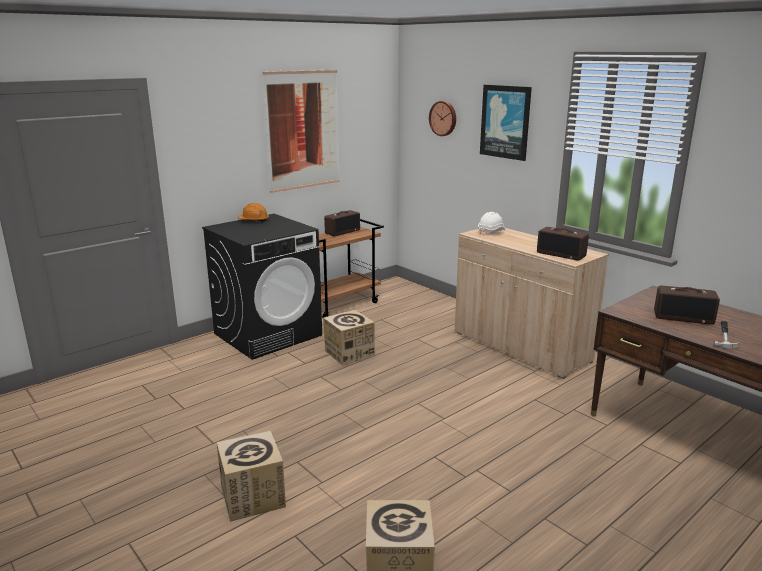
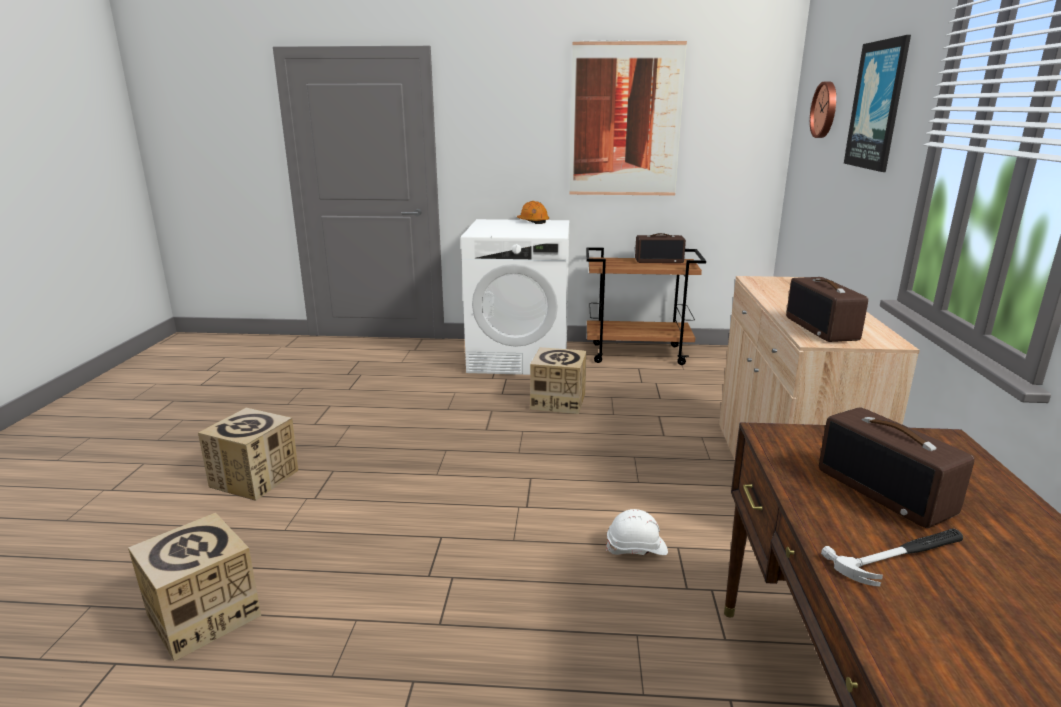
camera: 45 degrees right, 0 degrees up
(268, 334) = (520, 357): black washing machine -> white washing machine
(491, 232) = (788, 283): white hard hat -> white hard hat (636, 548)

